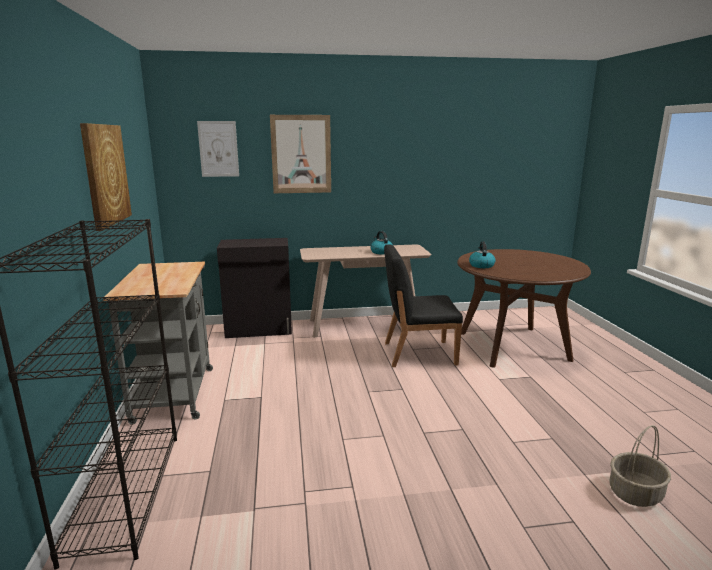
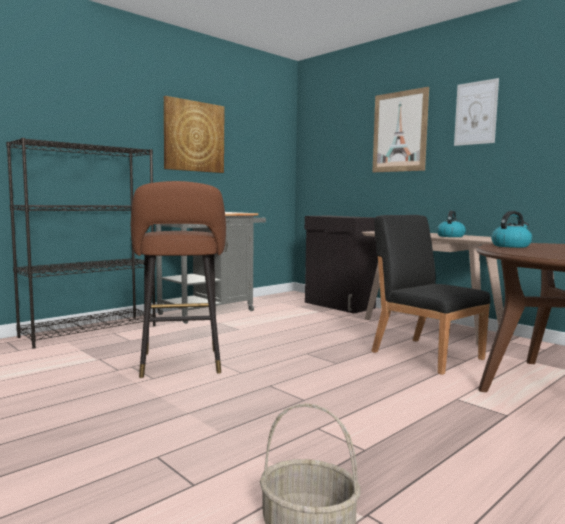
camera: 55 degrees right, 10 degrees down
(218, 149) = (336, 133): picture -> picture (476, 113)
(331, 460) = (180, 365): none -> brown stool

